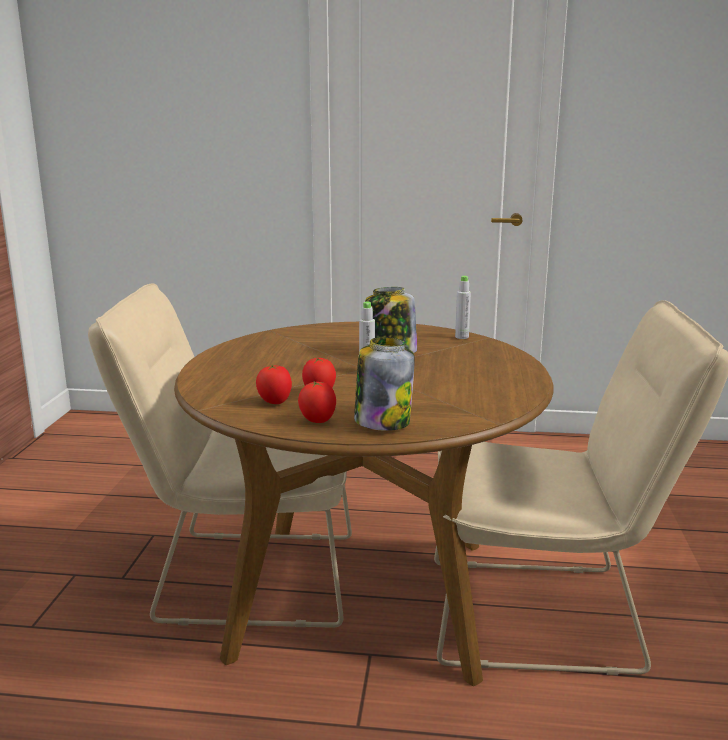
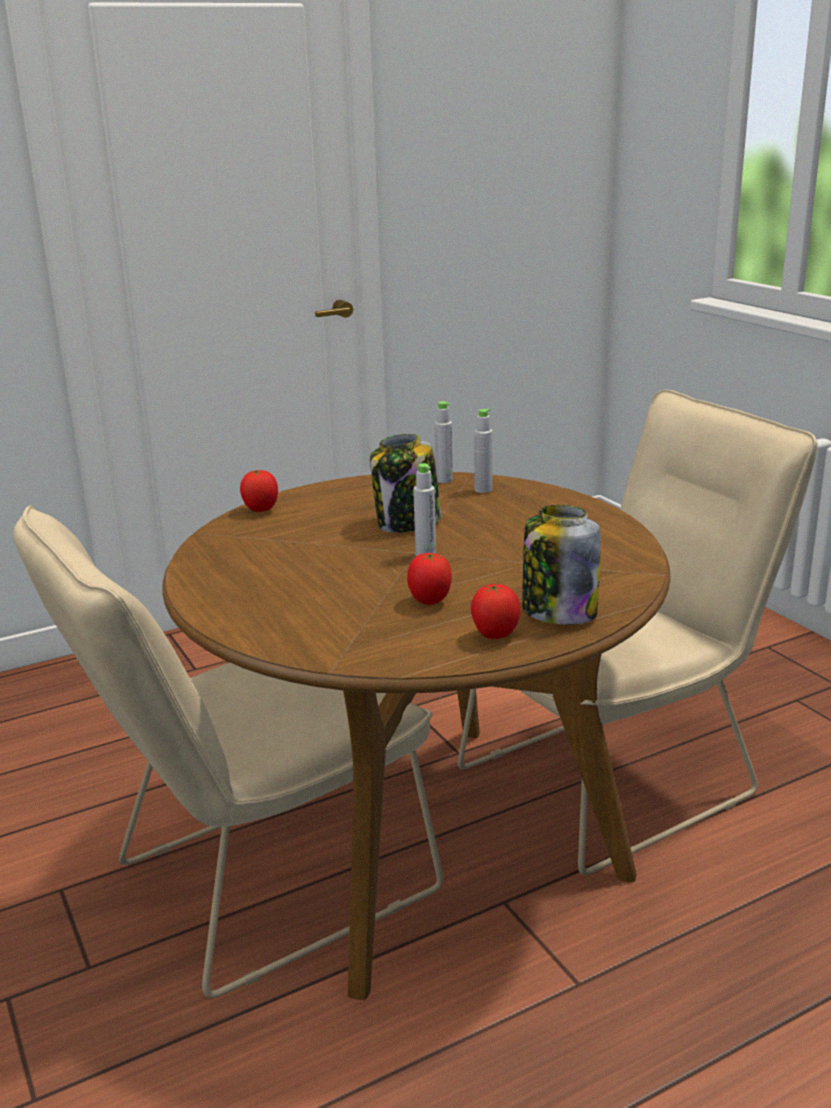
camera: 35 degrees left, 5 degrees up
(275, 403) = (403, 629): tomato -> tomato (260, 510)
(476, 347) = (483, 490): none -> grey bottle

